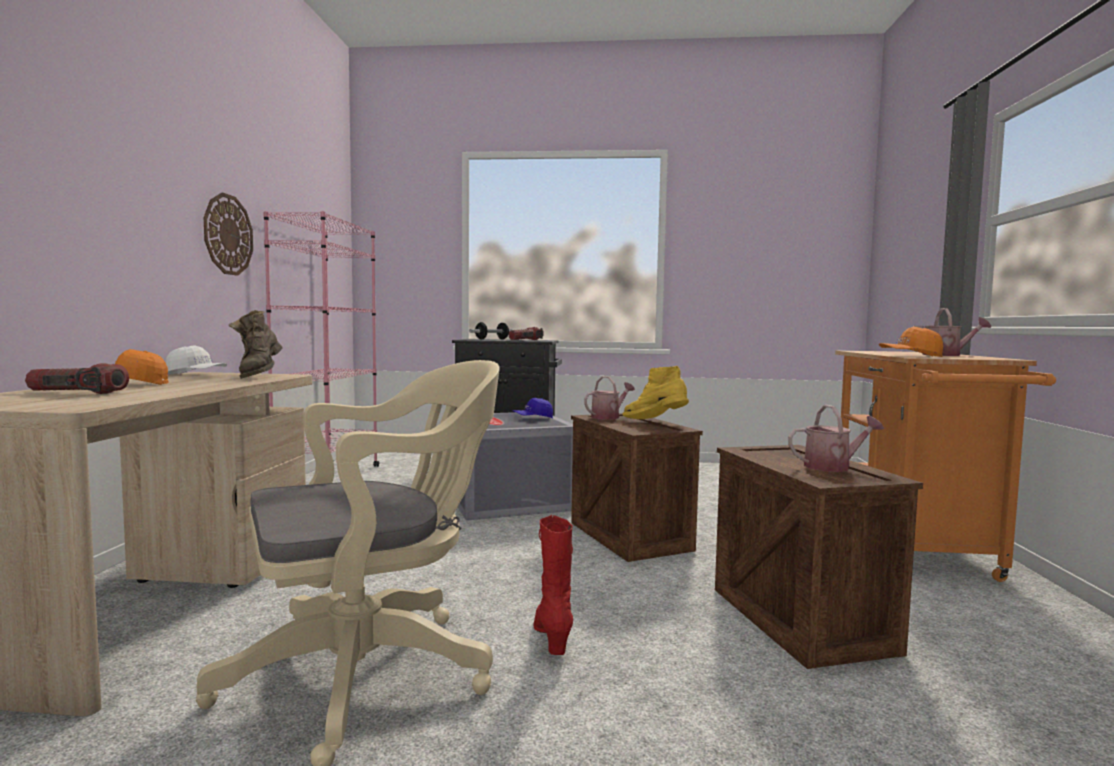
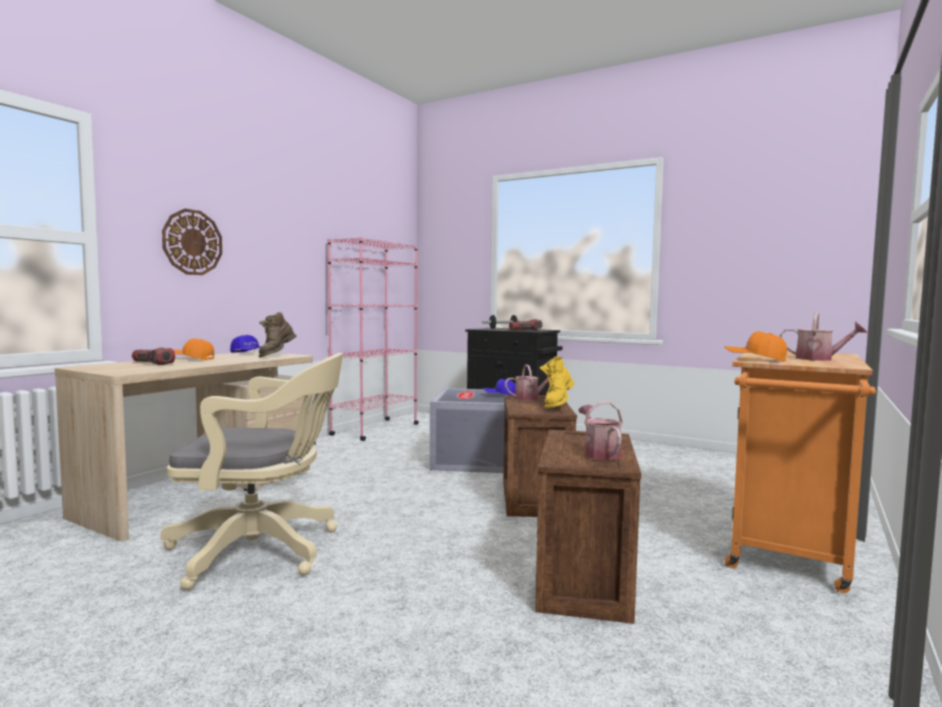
camera: 25 degrees right, 0 degrees up
(196, 374) = (248, 353): white cap -> blue cap
(228, 234) = (297, 257): wall clock -> wall clock (192, 242)
(552, 636) = (387, 553): red boot -> none
(655, 422) = (557, 405): yellow boot -> yellow boot turned 120 degrees counterclockwise
(833, 466) = (599, 453): watering can -> watering can turned 120 degrees counterclockwise

